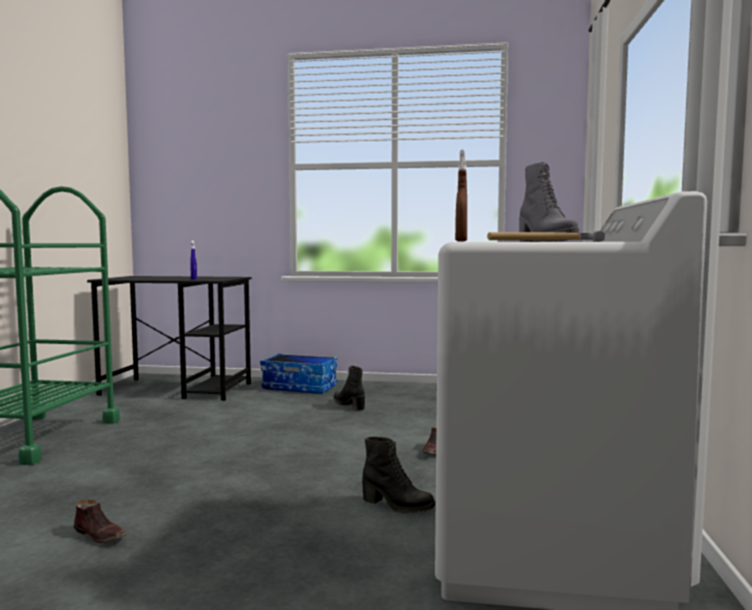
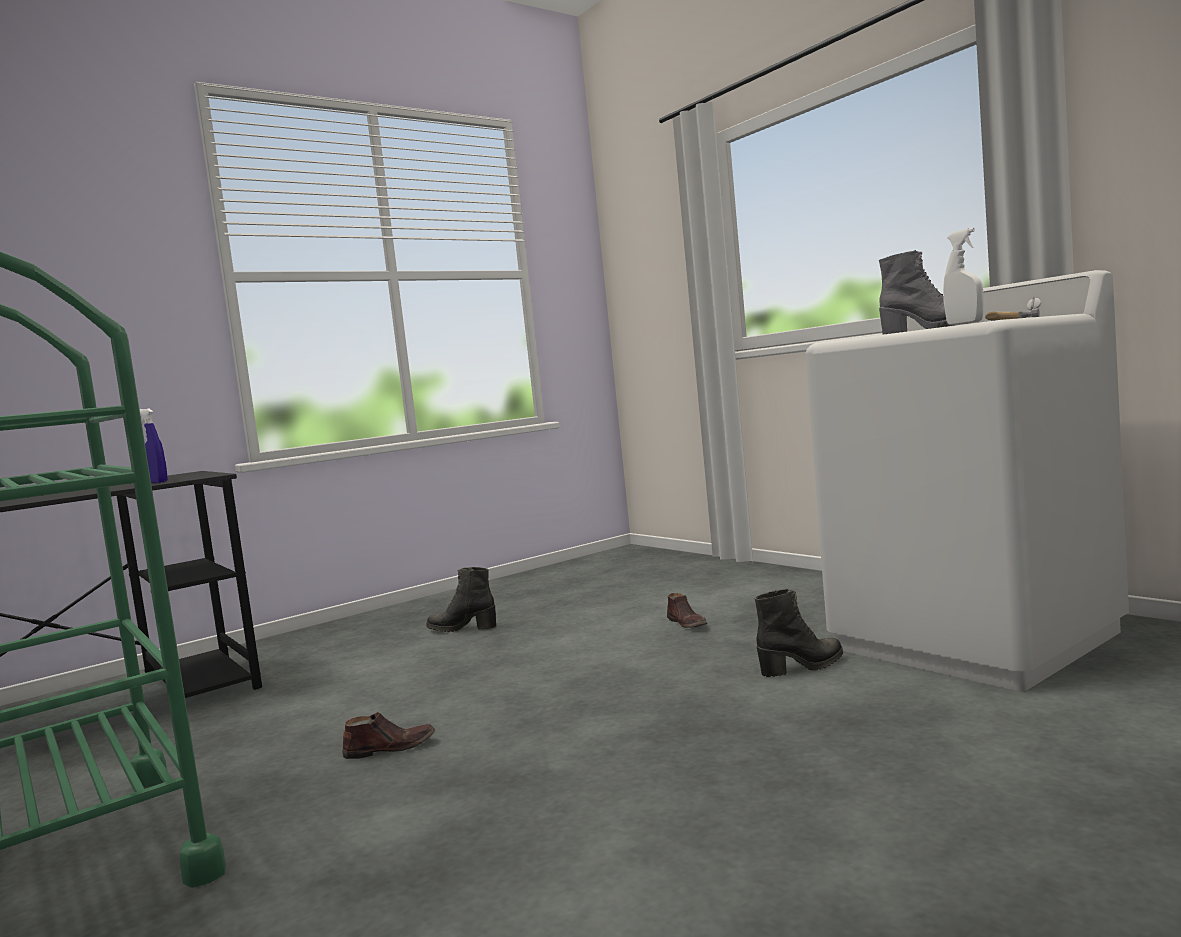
camera: 45 degrees left, 0 degrees up
(100, 535) = (647, 839): brown shoe -> brown shoe (390, 748)
(300, 387) = (326, 638): storage box -> none
(461, 241) = (964, 323): brown spray bottle -> white spray bottle

